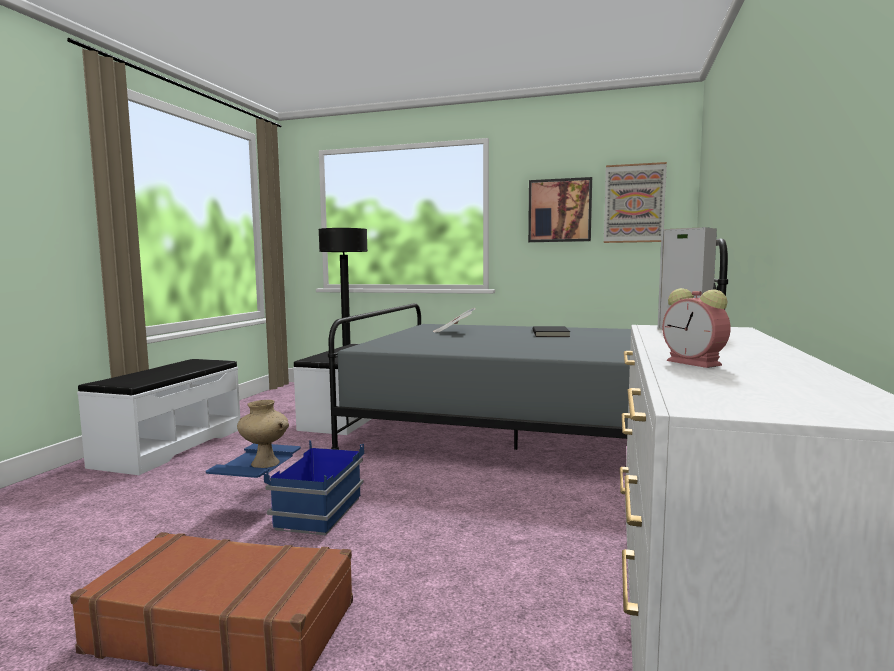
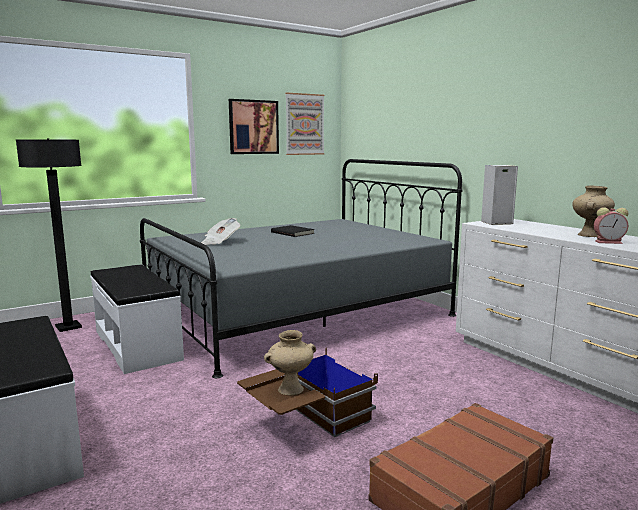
camera: 50 degrees left, 5 degrees up
(289, 510) = (306, 423): blue storage box -> brown storage box
(731, 354) = (590, 235): none -> beige vase

